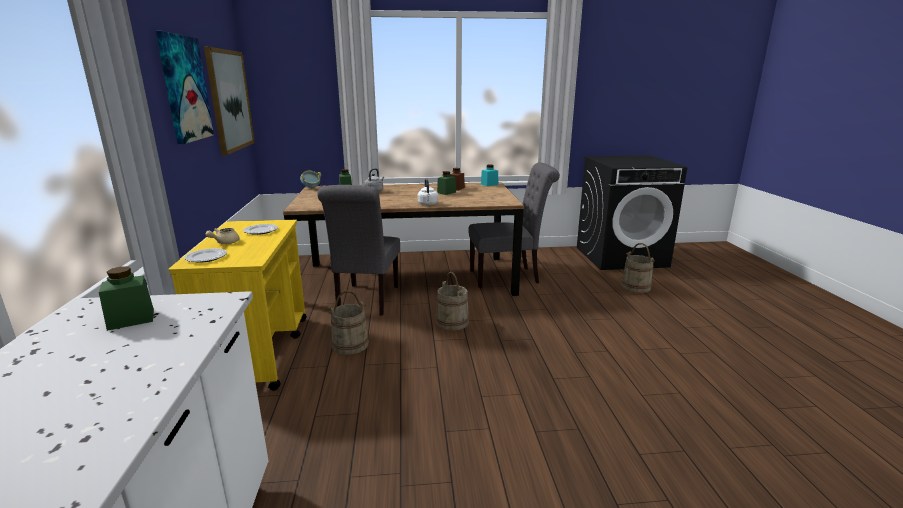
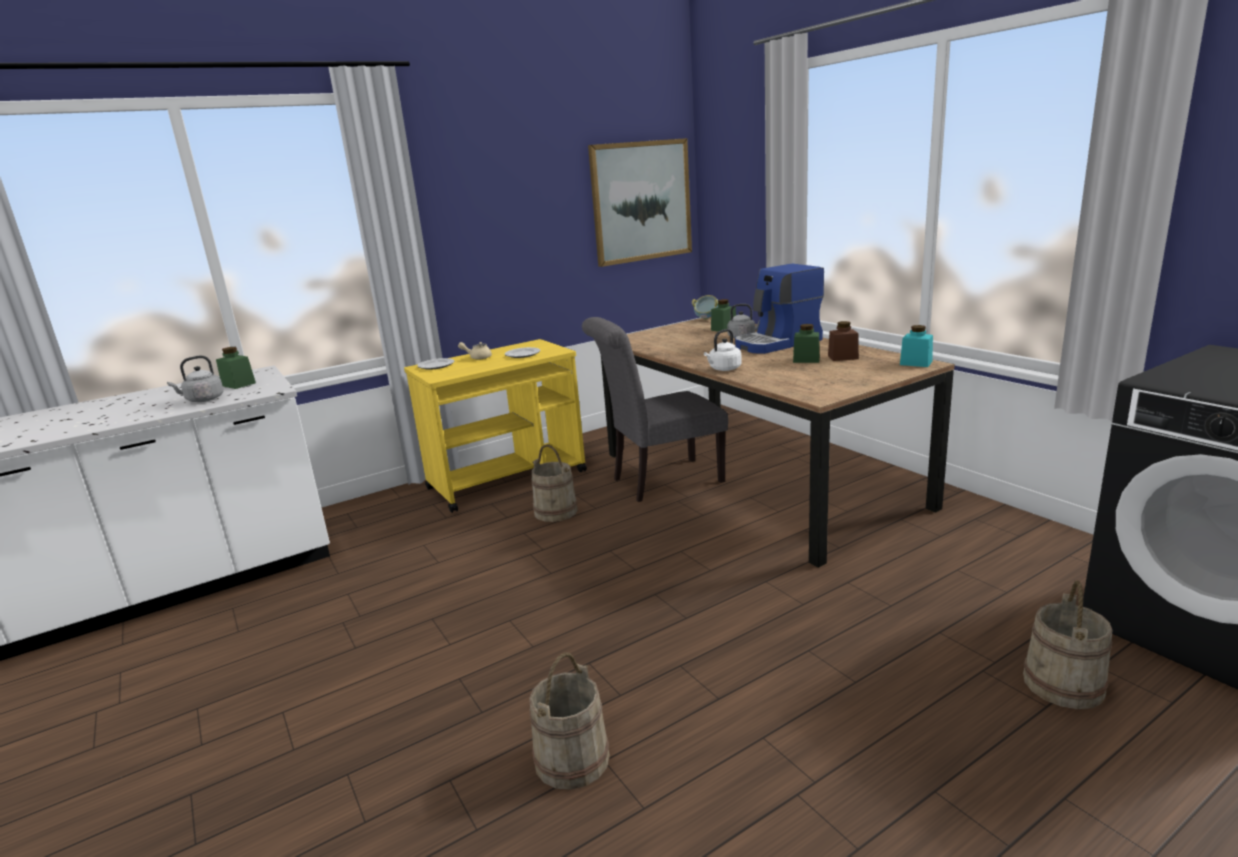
camera: 65 degrees right, 0 degrees up
(161, 342) = (203, 400): none -> grey kettle
(185, 88) = (530, 196): picture -> none
(404, 189) = (778, 343): none -> coffee machine
(452, 322) = (668, 546): beige bucket -> beige bucket (572, 759)
(508, 276) = (879, 539): grey chair -> none

